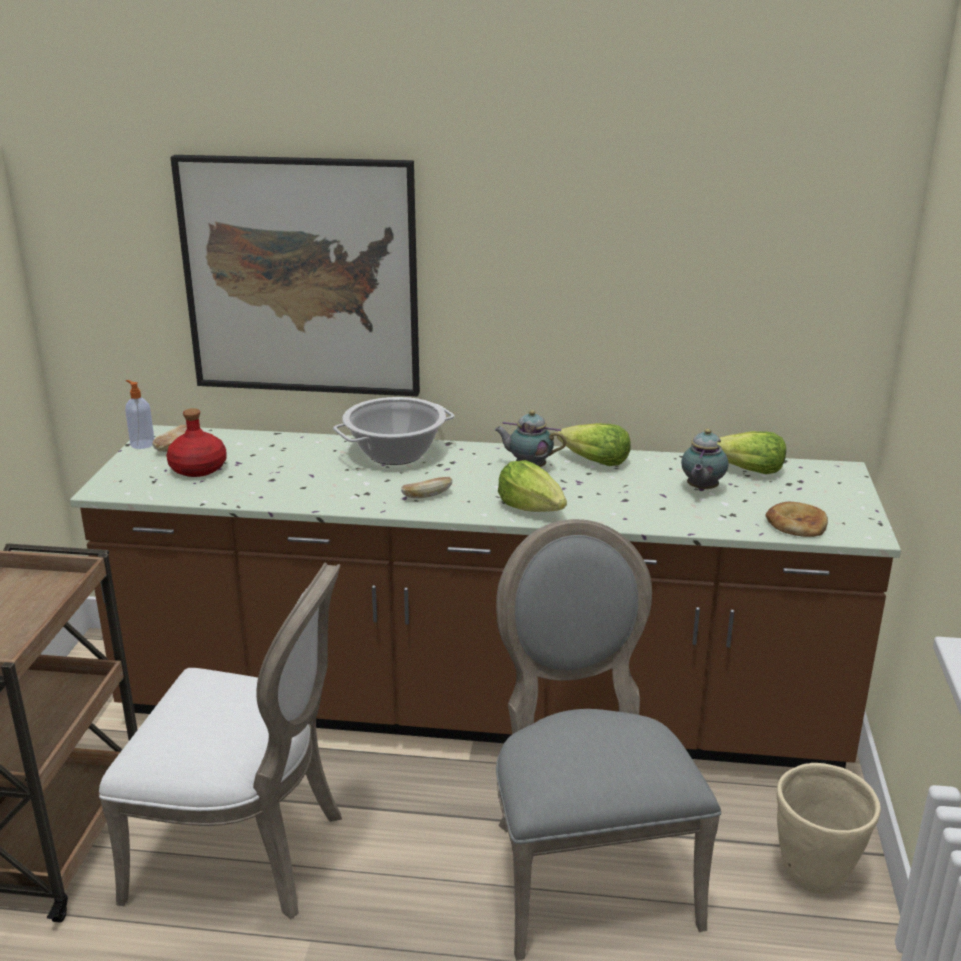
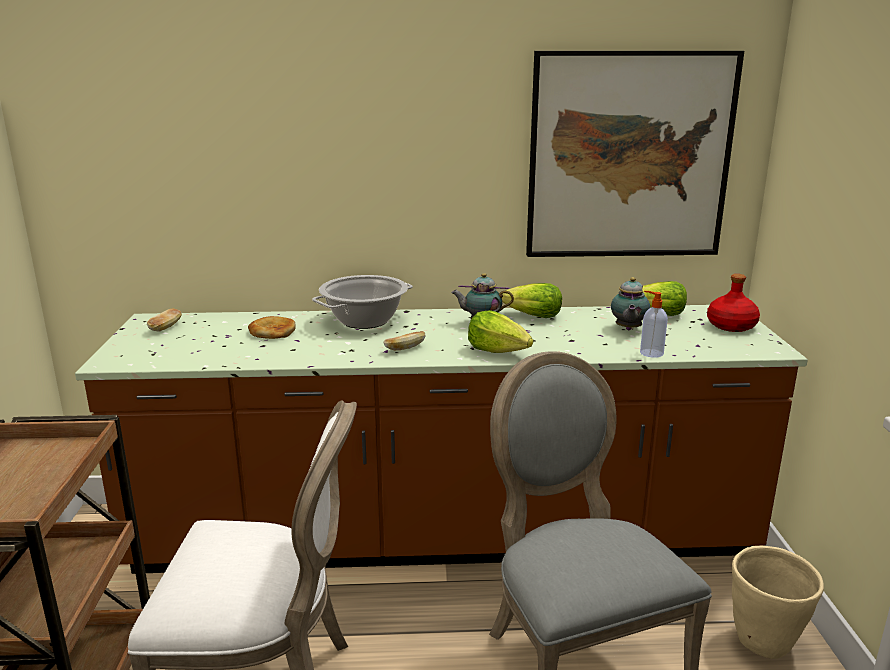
camera: 10 degrees left, 5 degrees down
(142, 444) = (135, 327): soap dispenser -> soap dispenser (650, 353)
(198, 468) = (192, 341): red bottle -> red bottle (731, 326)
(301, 277) = (275, 174): picture -> picture (628, 156)
(796, 524) = (716, 347): bread -> bread (272, 331)

